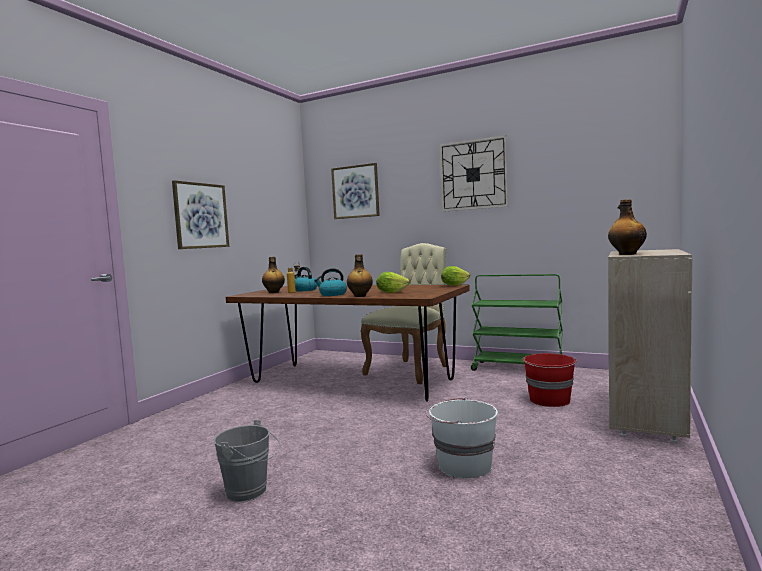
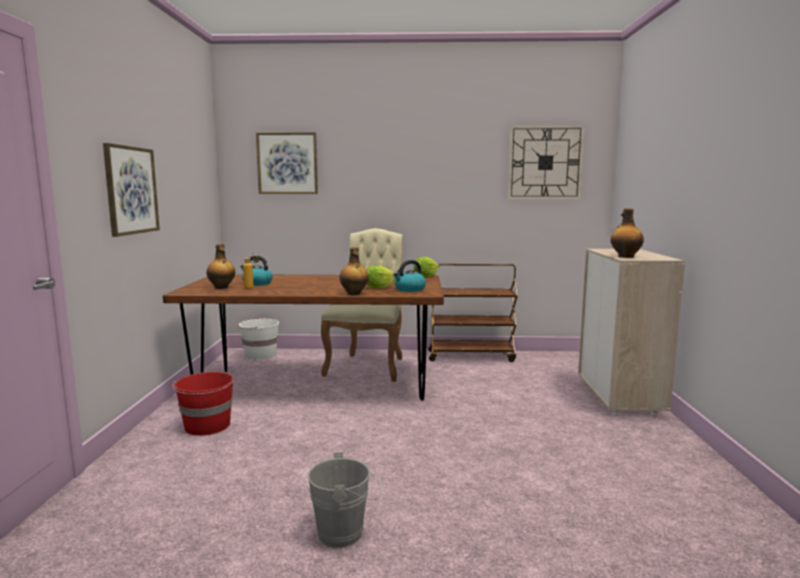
camera: 25 degrees left, 5 degrees up
(332, 294) = (312, 291): kettle -> kettle (409, 289)
(463, 466) = (523, 464): white bucket -> white bucket (260, 355)
(473, 174) = (428, 158): wall clock -> wall clock (545, 162)
(518, 369) = (471, 356): green cart -> brown cart
(550, 400) = (530, 387): red bucket -> red bucket (207, 426)

